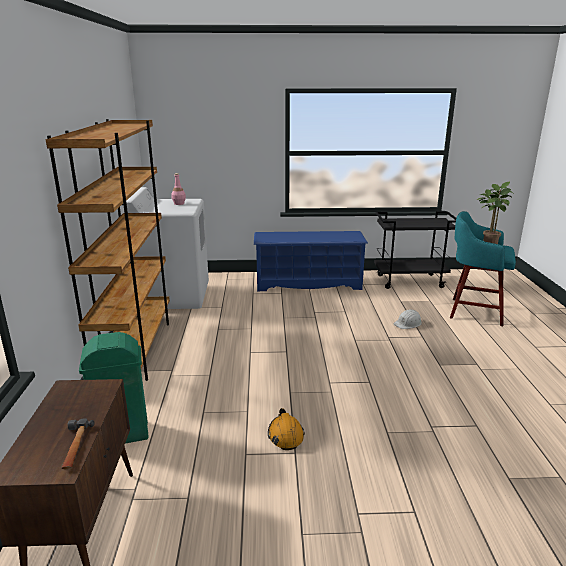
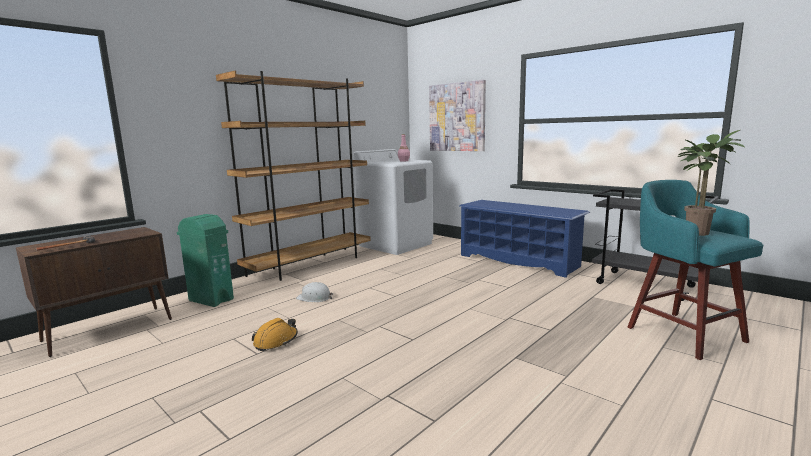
camera: 45 degrees right, 10 degrees down
(211, 146) = (457, 117): none -> picture
(408, 323) = (558, 315): white hard hat -> white hard hat (314, 298)

